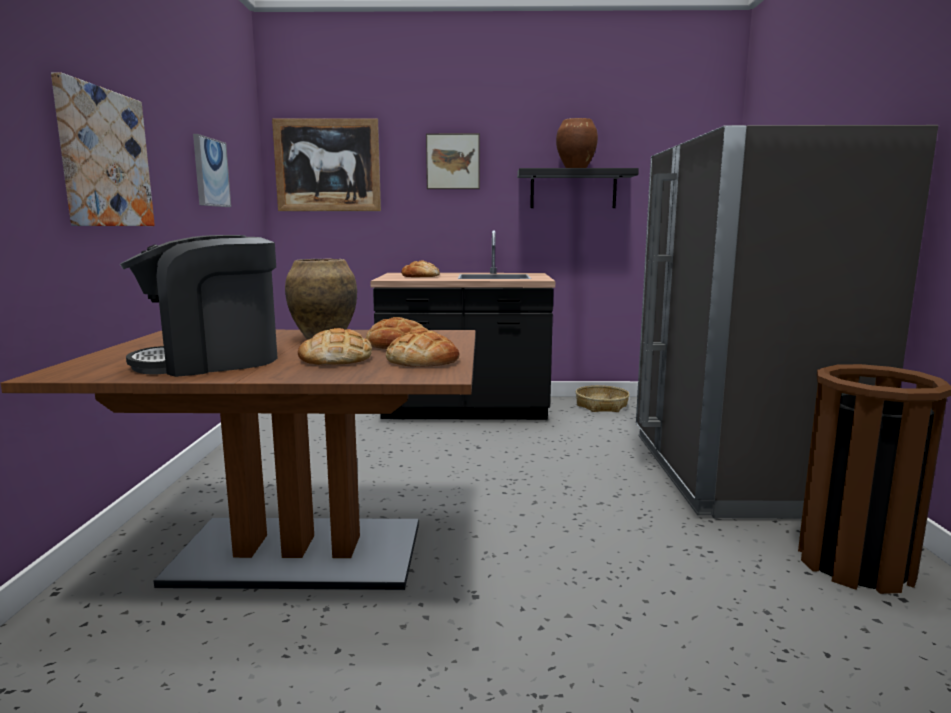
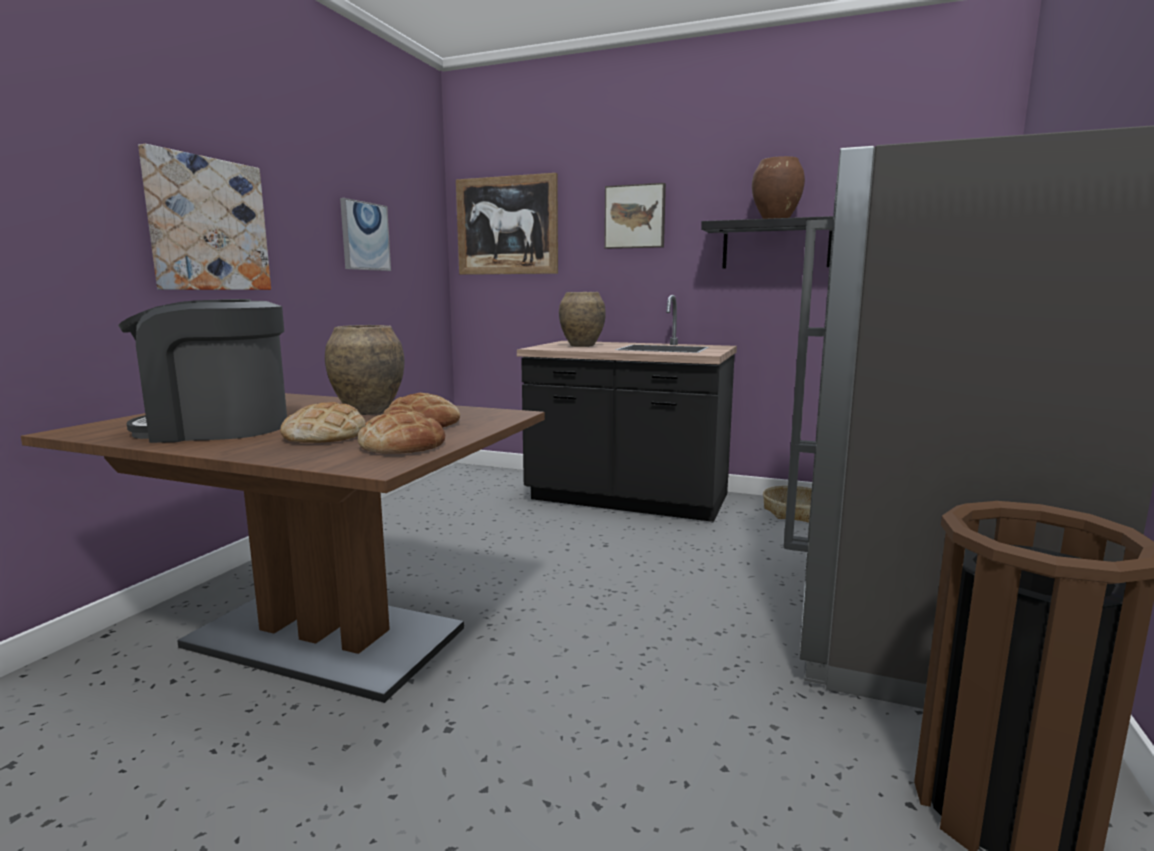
camera: 20 degrees right, 0 degrees up
(420, 276) = (581, 346): bread -> brown vase

